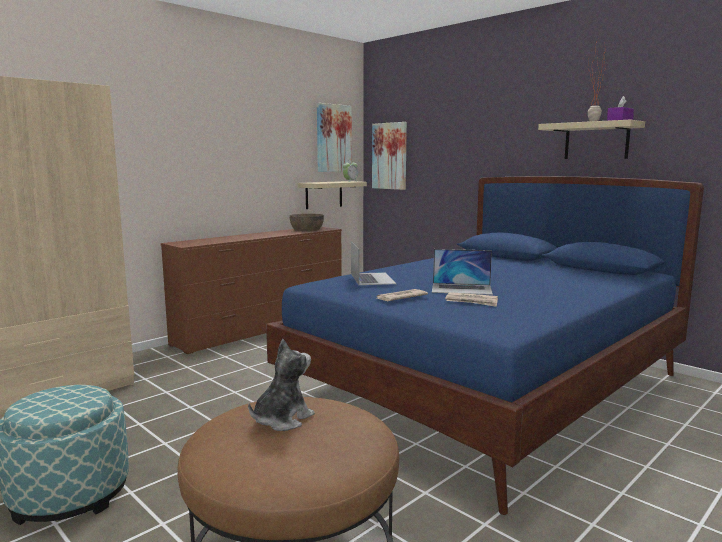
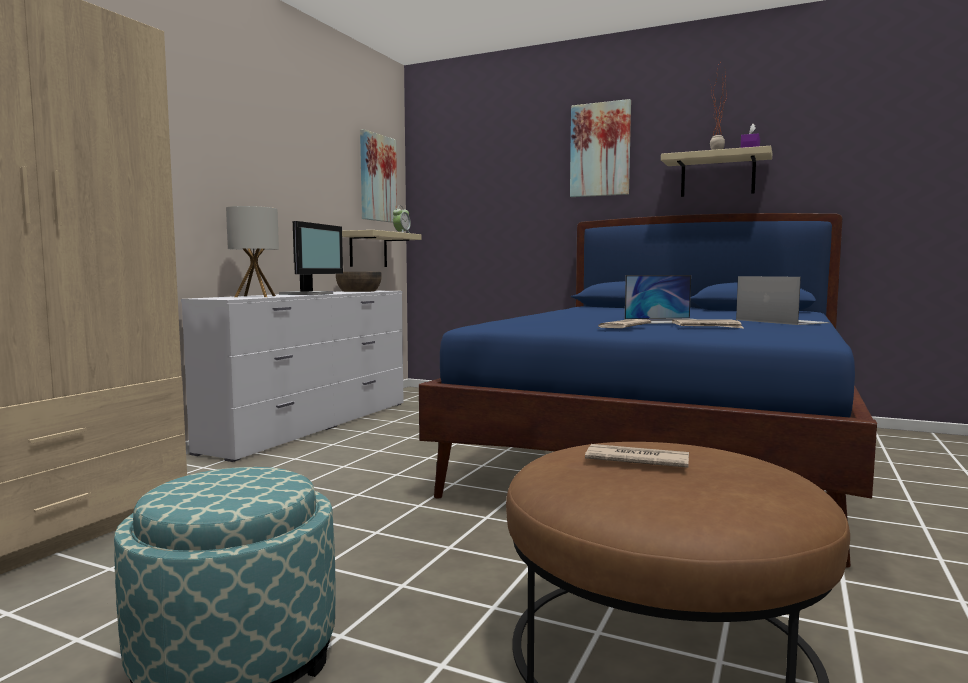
camera: 20 degrees left, 5 degrees down
(211, 240) = (255, 296): none -> table lamp
(257, 236) = (309, 294): none -> monitor
(263, 328) = (314, 425): brown dresser -> white dresser
(282, 419) = (635, 461): plush toy -> newspaper
(372, 278) = (547, 318): laptop -> laptop (780, 321)
(390, 156) = (446, 203): picture -> picture (600, 150)

